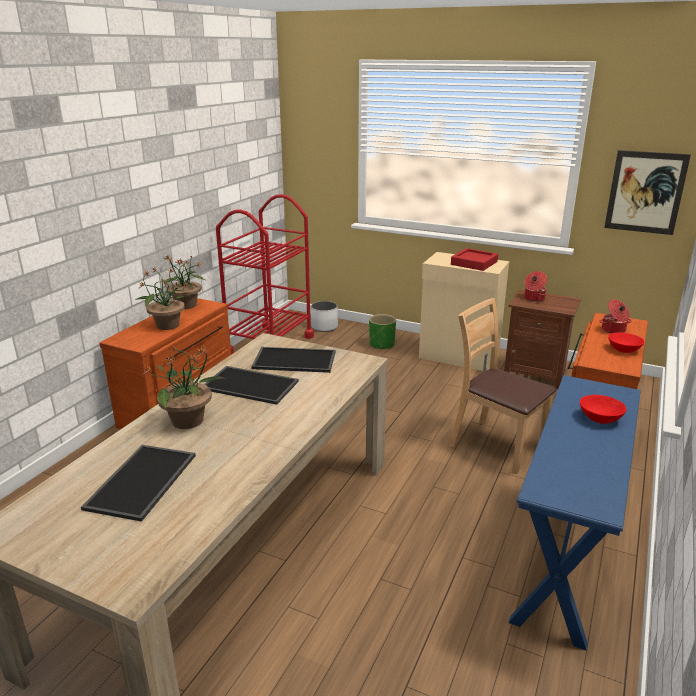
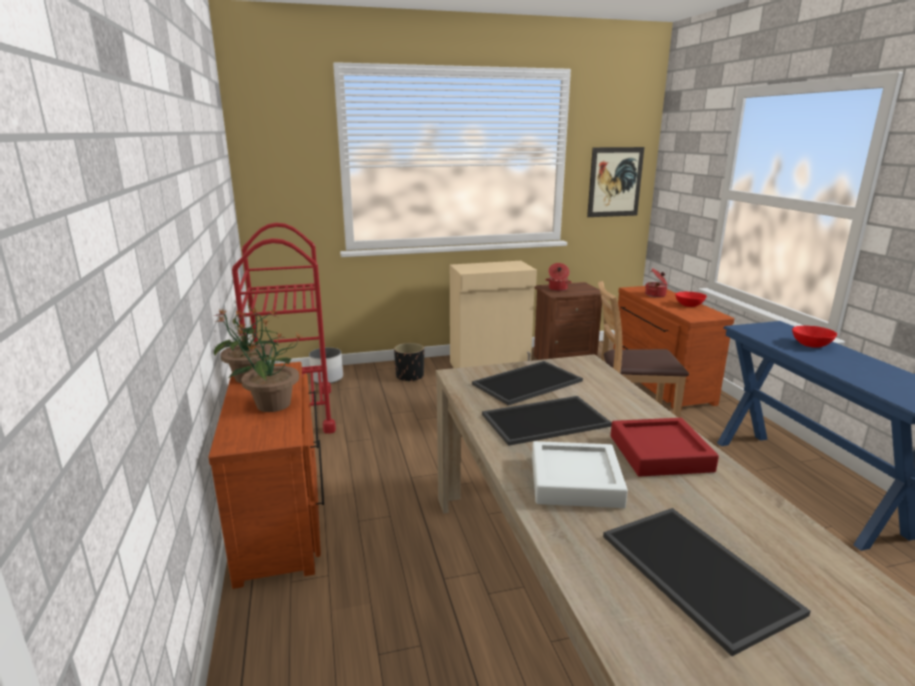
camera: 40 degrees left, 5 degrees down
(189, 420) = (575, 481): potted plant -> white tray
(382, 345) = (410, 376): green planter -> black planter
(474, 263) = (500, 266): red tray -> red tray (660, 453)

